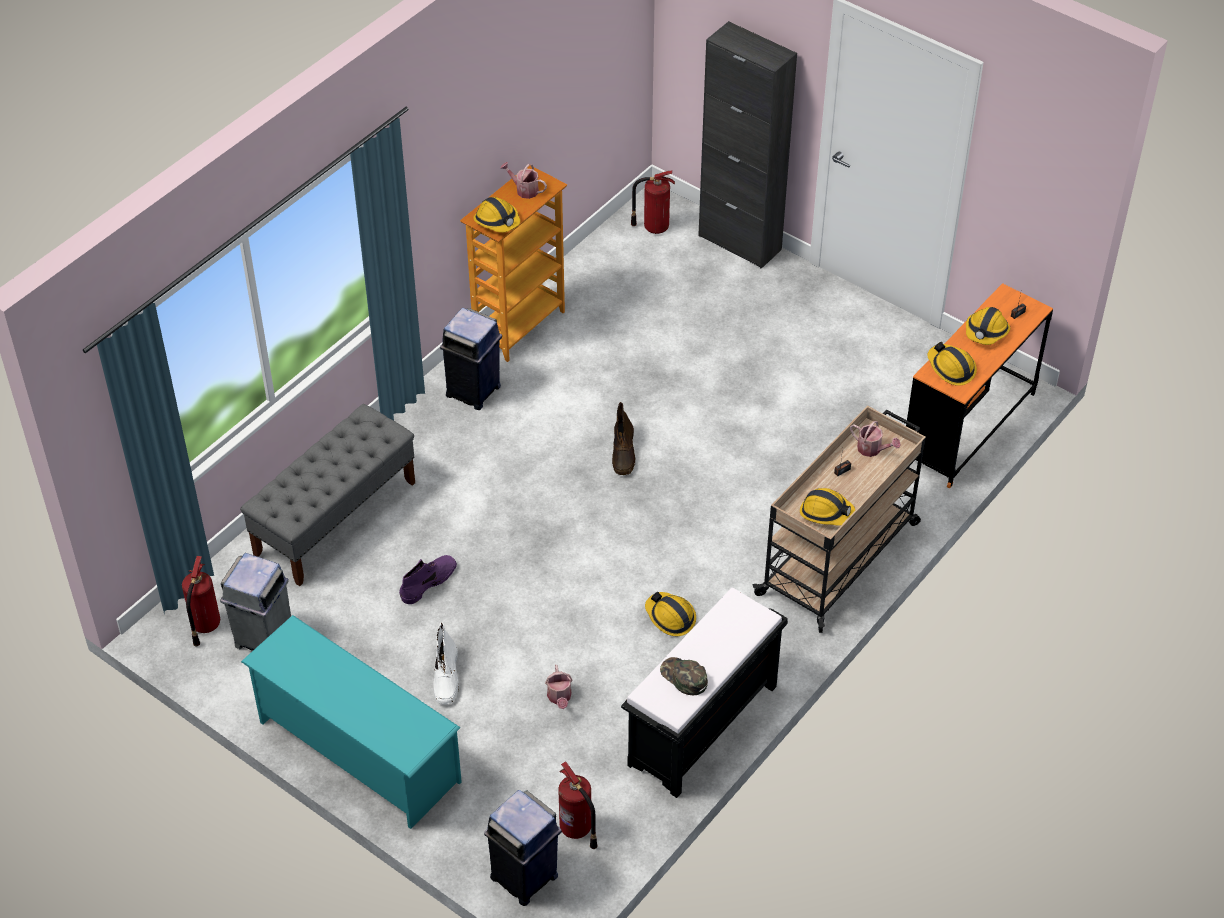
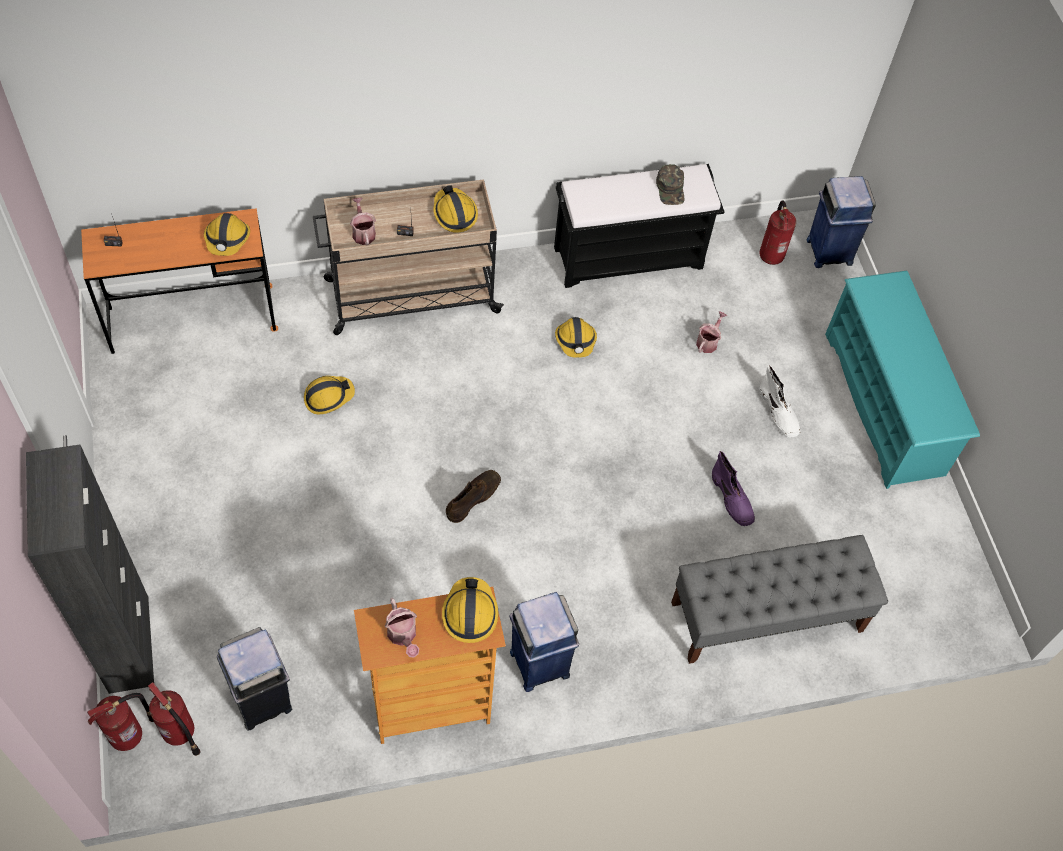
camera: 145 degrees left, 10 degrees up
(204, 625) = (944, 592): fire extinguisher -> fire extinguisher (129, 735)
(264, 638) = (900, 545): grey trash can -> grey trash can (263, 699)
(429, 582) = (732, 499): purple boot -> purple boot turned 105 degrees counterclockwise
(446, 677) = (778, 412): white boot -> white boot turned 120 degrees clockwise
(986, 332) = (159, 247): hard hat -> hard hat (328, 397)

